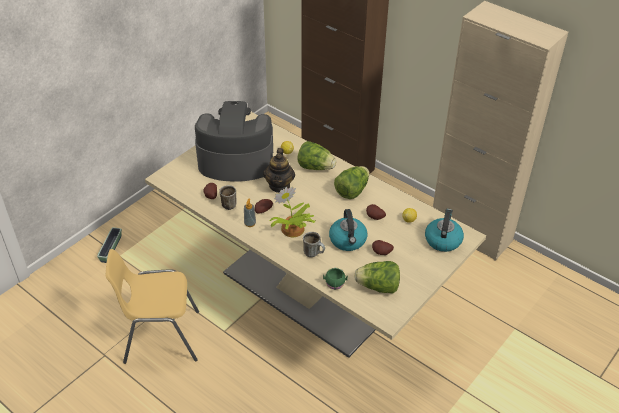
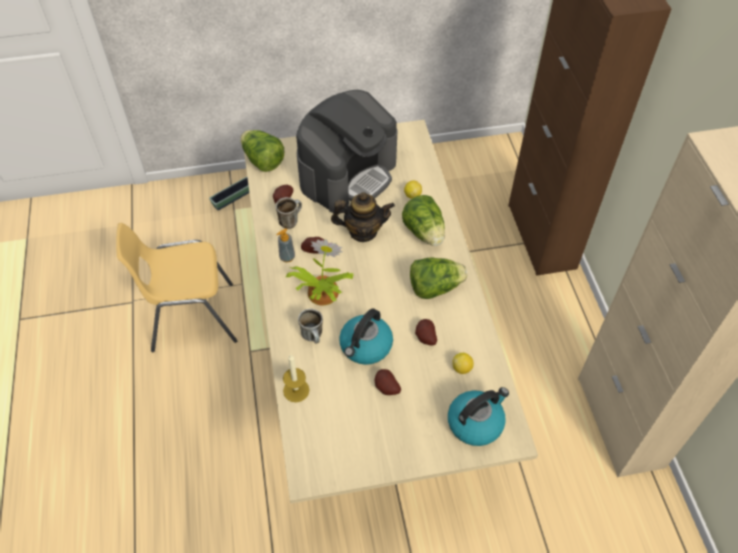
camera: 40 degrees right, 10 degrees up
(161, 337) = (192, 317): yellow chair -> yellow chair turned 45 degrees counterclockwise
(235, 161) = (348, 174): coffee machine -> coffee machine turned 90 degrees clockwise
(280, 186) = (363, 231): teapot -> teapot turned 135 degrees counterclockwise
(335, 284) = (296, 390): green mug -> candle
(378, 287) = (337, 428): lettuce -> lettuce (262, 161)

